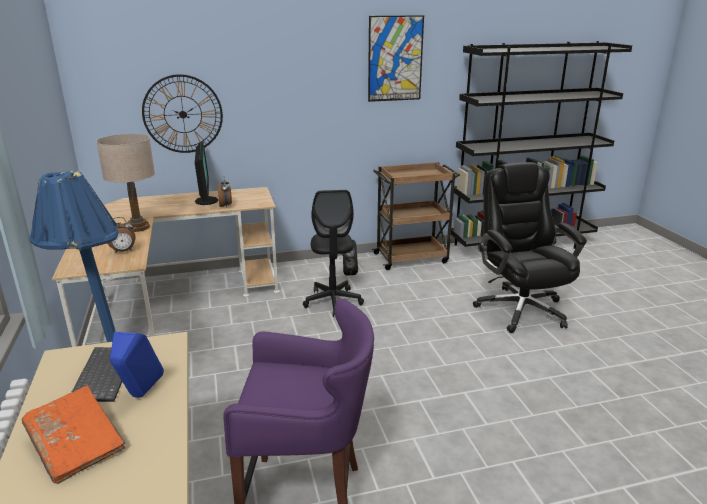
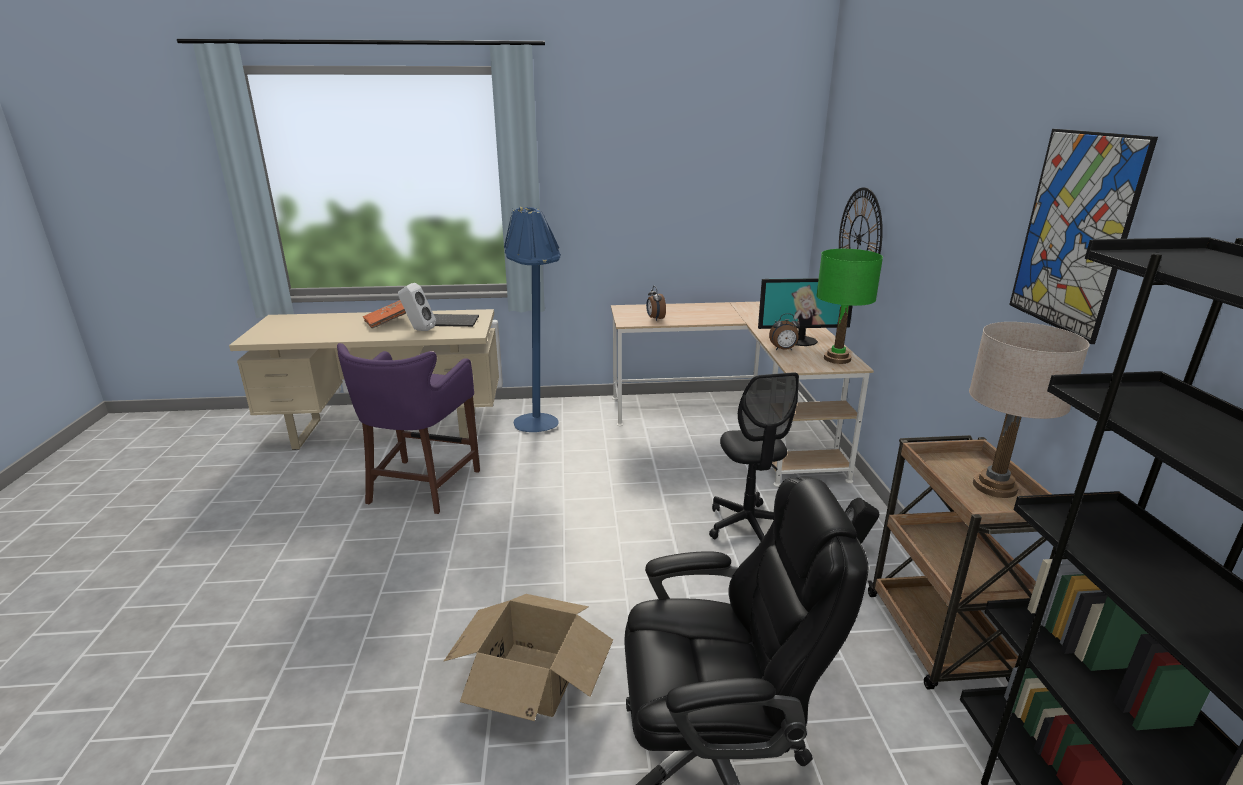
camera: 100 degrees right, 0 degrees up
(138, 227) = (714, 319): beige table lamp -> beige table lamp (994, 487)
(139, 396) = (418, 330): blue speaker -> white speaker
(246, 193) = (837, 359): none -> green table lamp
(333, 302) = (747, 526): black office chair -> black office chair turned 105 degrees counterclockwise
(516, 366) = (531, 679): none -> cardboard box

